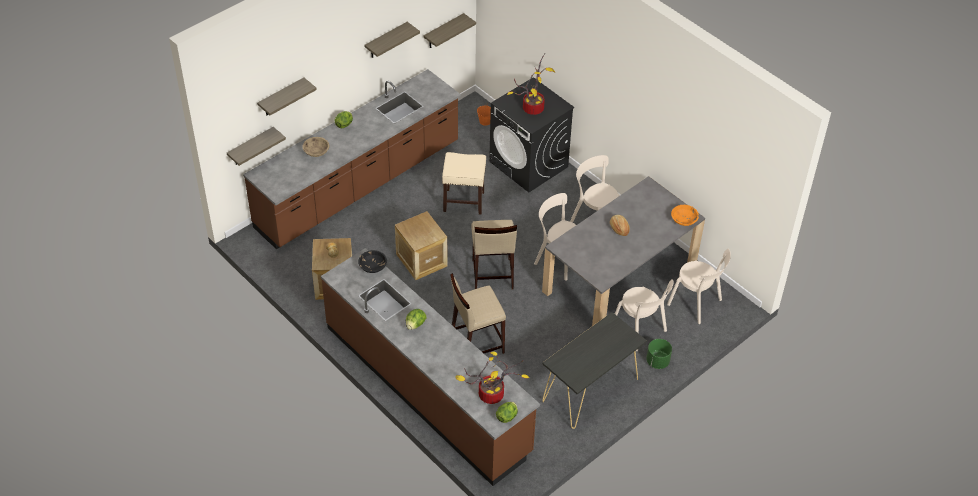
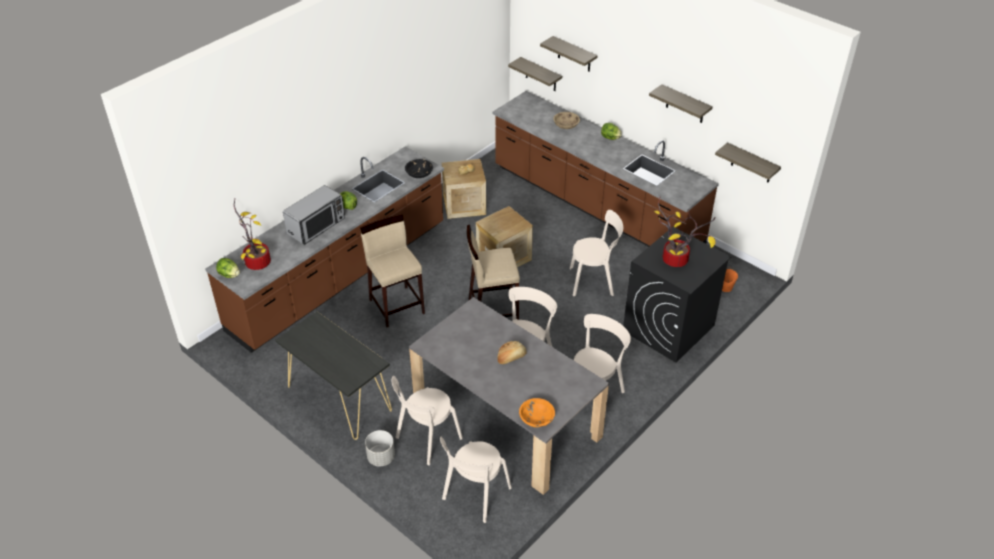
camera: 85 degrees right, 5 degrees down
(442, 349) = (316, 226): none -> microwave
(464, 201) = (594, 281): beige stool -> beige chair
(657, 361) = (381, 457): green planter -> grey planter

